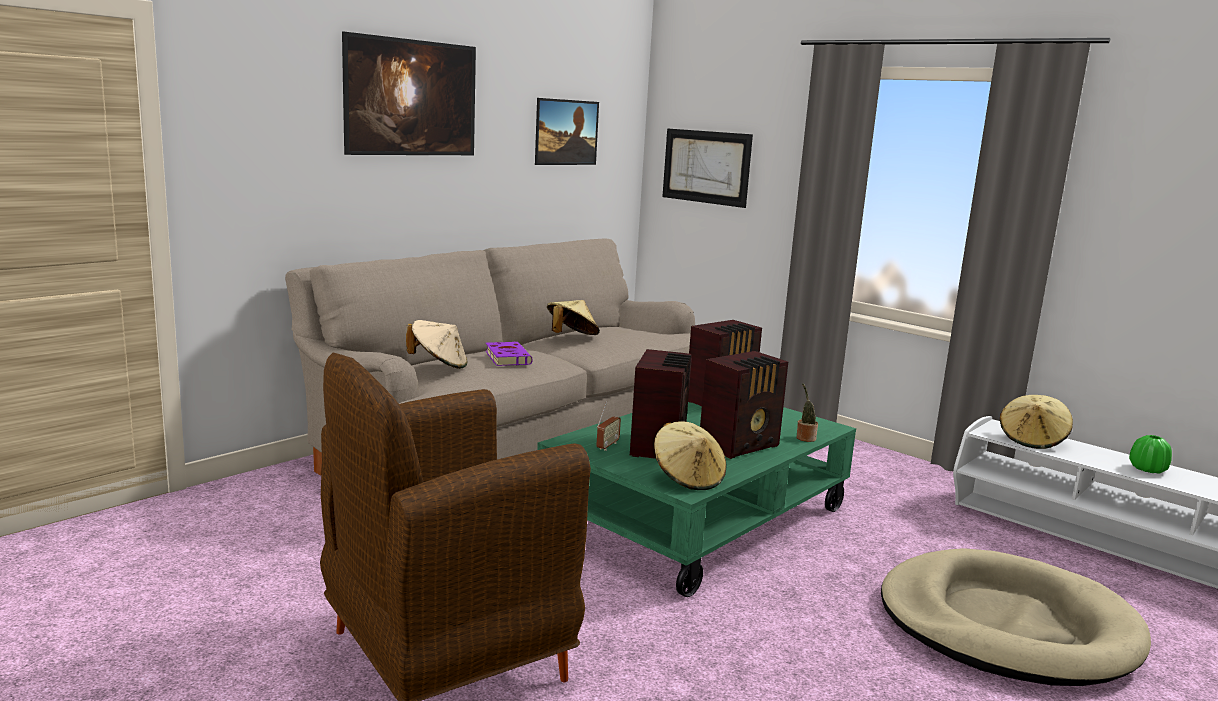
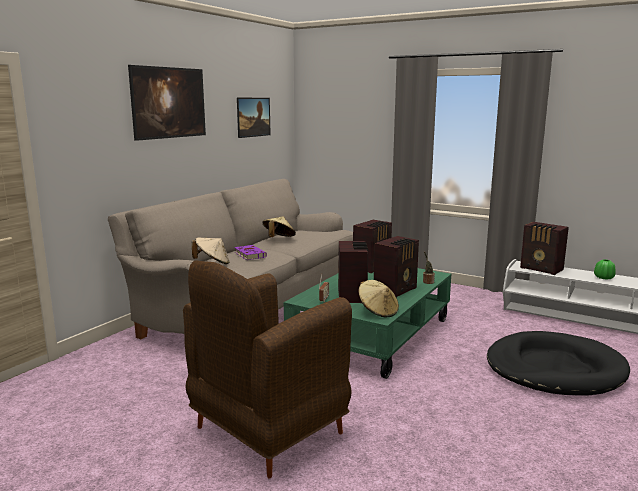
camera: 10 degrees left, 0 degrees up
(706, 167) = (334, 132): picture -> none
(1006, 625) = (554, 369): beige dog bed -> black dog bed
(1032, 440) = (542, 269): beige hat -> radio

